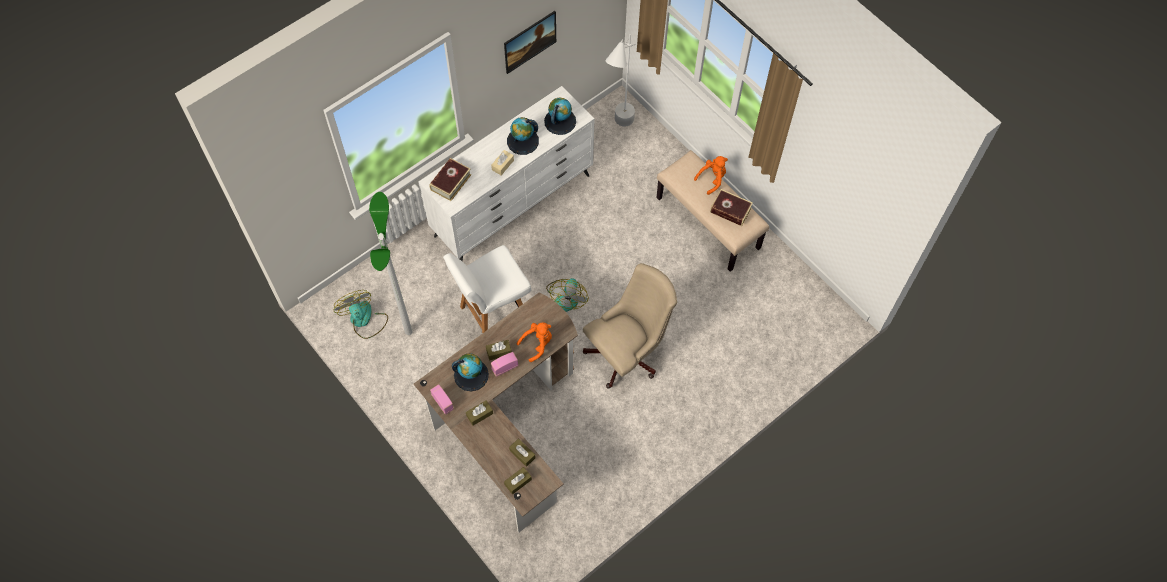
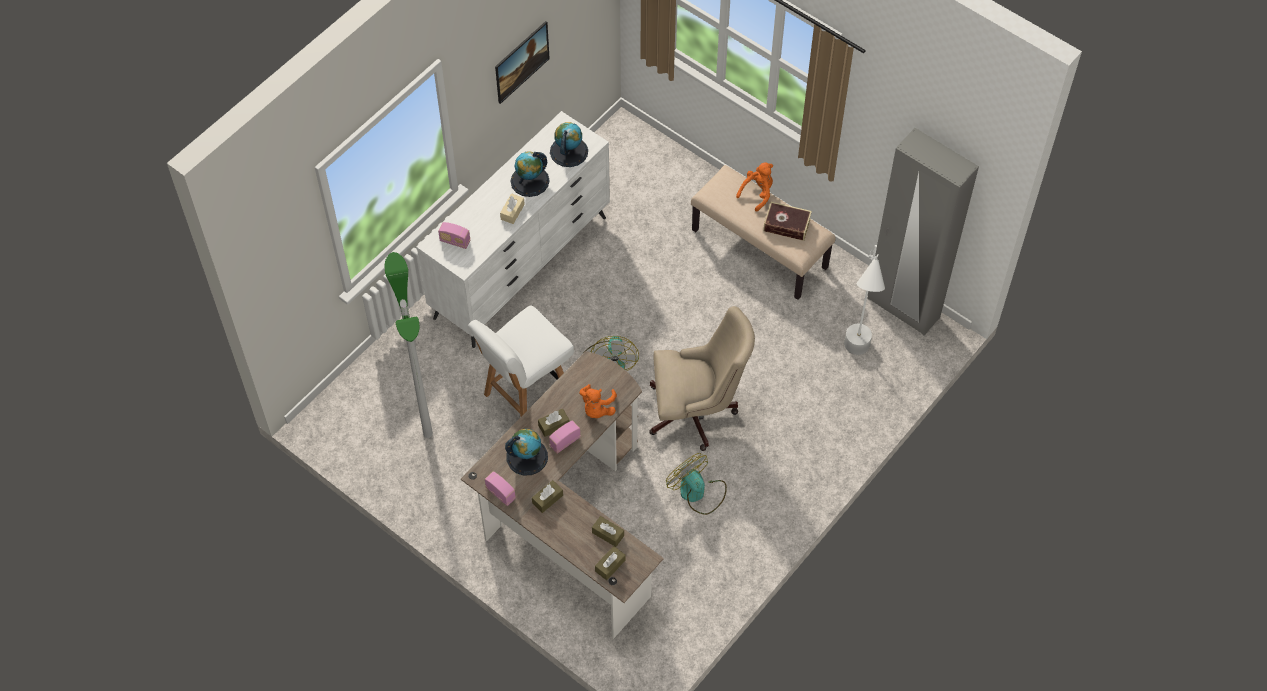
camera: 10 degrees left, 5 degrees down
(364, 320) = (370, 430): fan -> fan (697, 492)
(450, 182) = (455, 241): book -> radio
(537, 344) = (597, 409): orange plush toy -> orange plush toy turned 150 degrees clockwise
(618, 131) = (629, 160): white floor lamp -> white floor lamp (854, 362)
(627, 352) = (697, 412): beige office chair -> beige office chair turned 45 degrees clockwise
(815, 294) = (903, 308): none -> grey wardrobe

